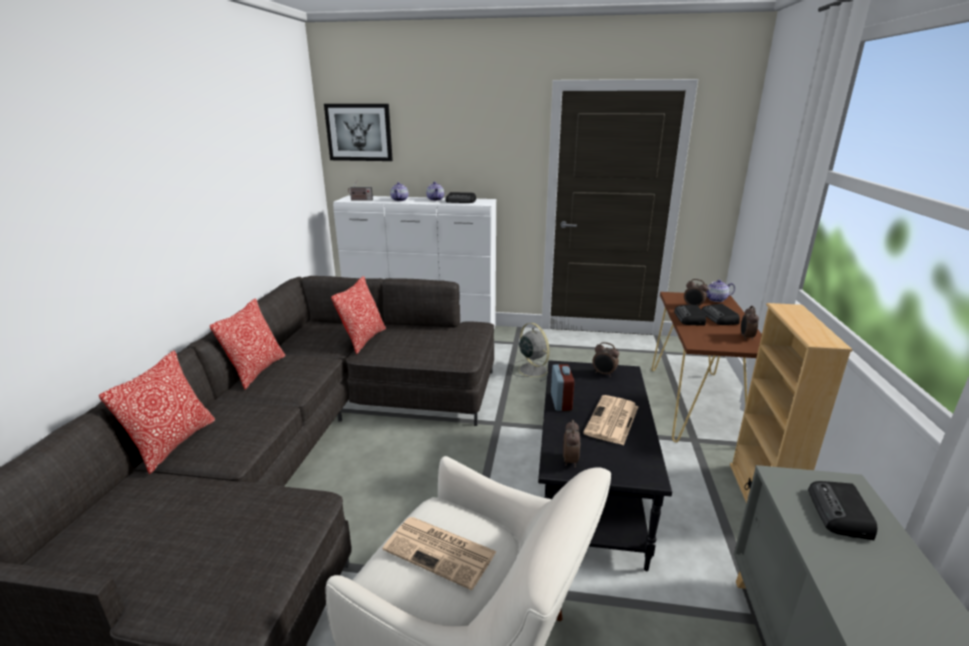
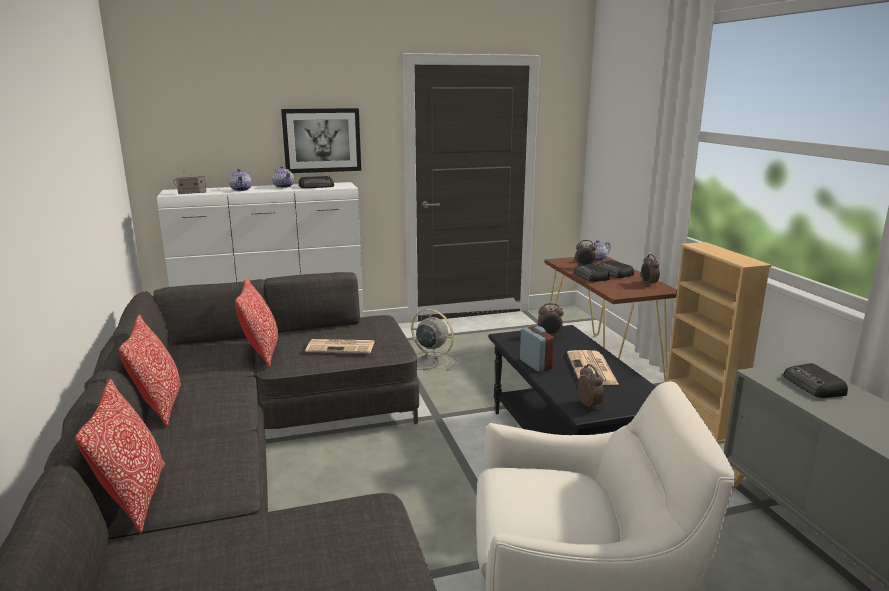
camera: 25 degrees left, 5 degrees down
(359, 132) = (175, 111): picture -> picture (322, 140)
(441, 551) = (548, 500): newspaper -> newspaper (342, 347)

